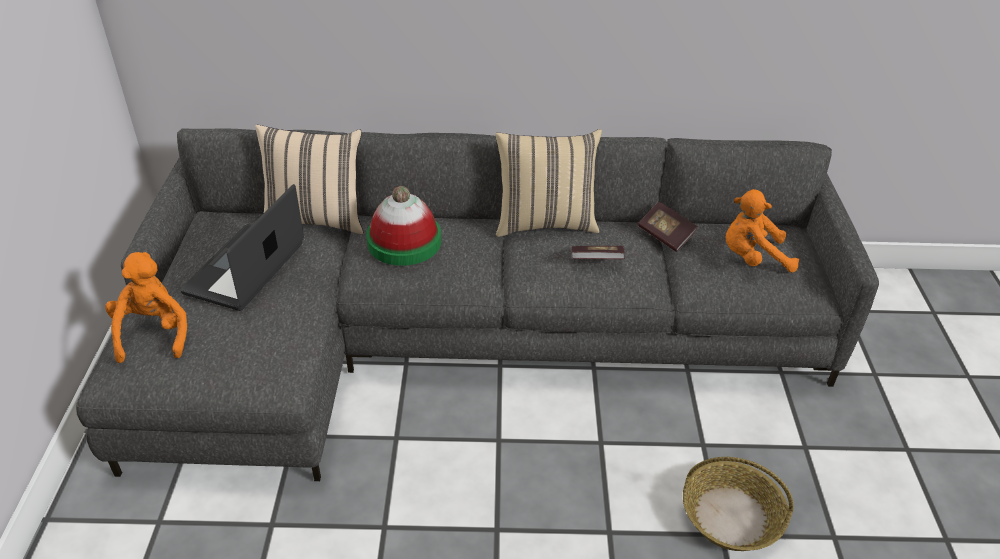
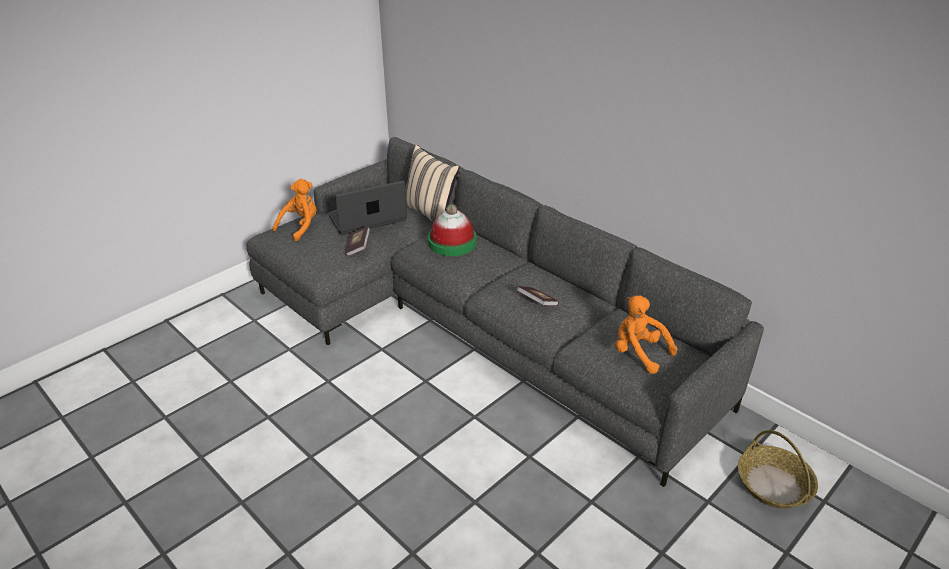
camera: 45 degrees right, 5 degrees down
(545, 223) = (542, 271): beige pillow -> none
(665, 235) = (602, 313): book -> book (358, 247)
(731, 516) = (493, 498): basket -> basket (774, 485)

